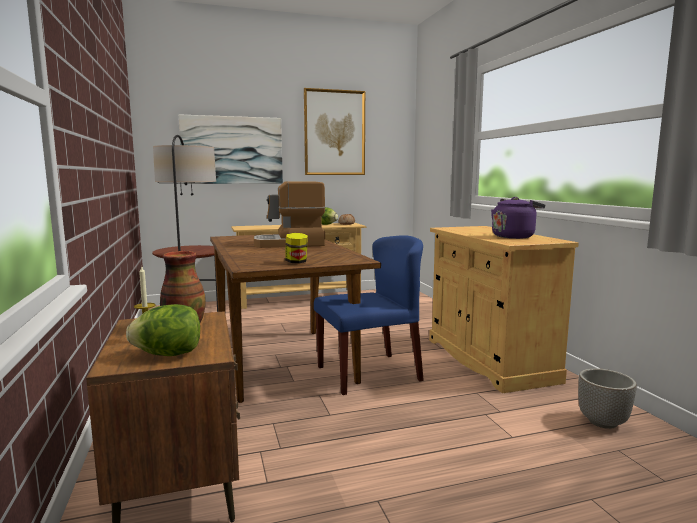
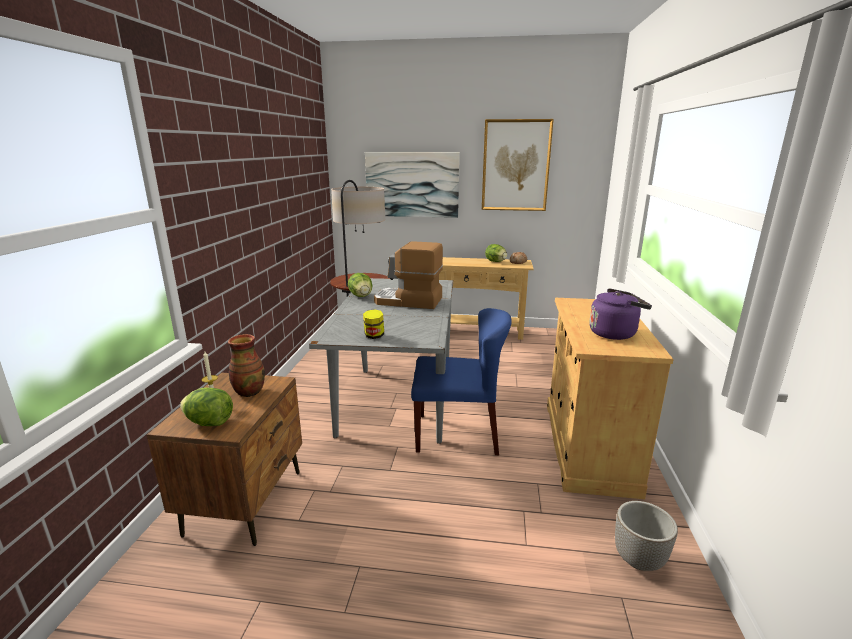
camera: 25 degrees right, 10 degrees up
(232, 245) = (361, 296): none -> lettuce
(283, 361) = (397, 402): brown dining table -> grey dining table

